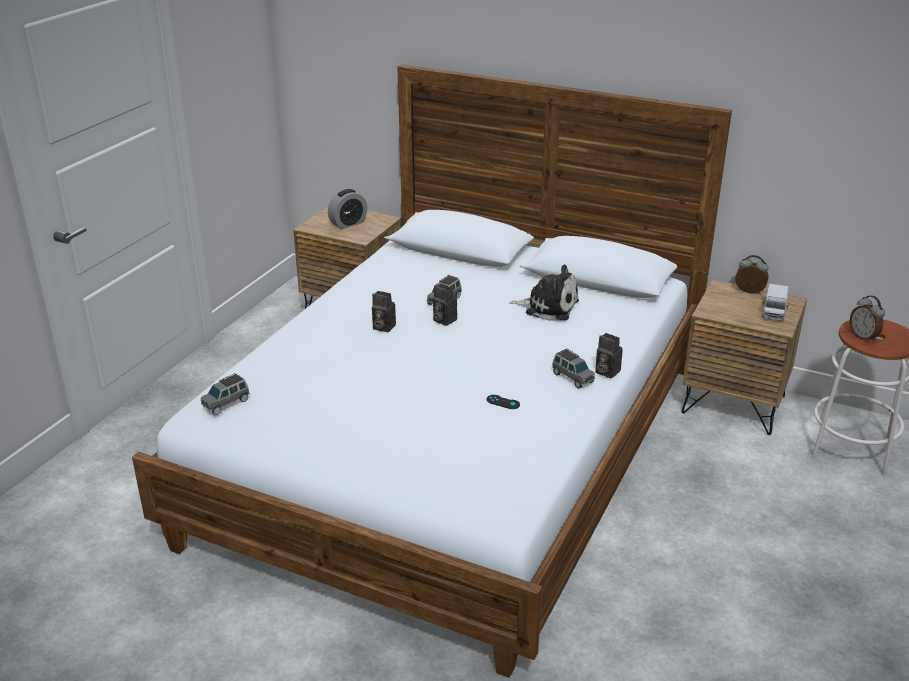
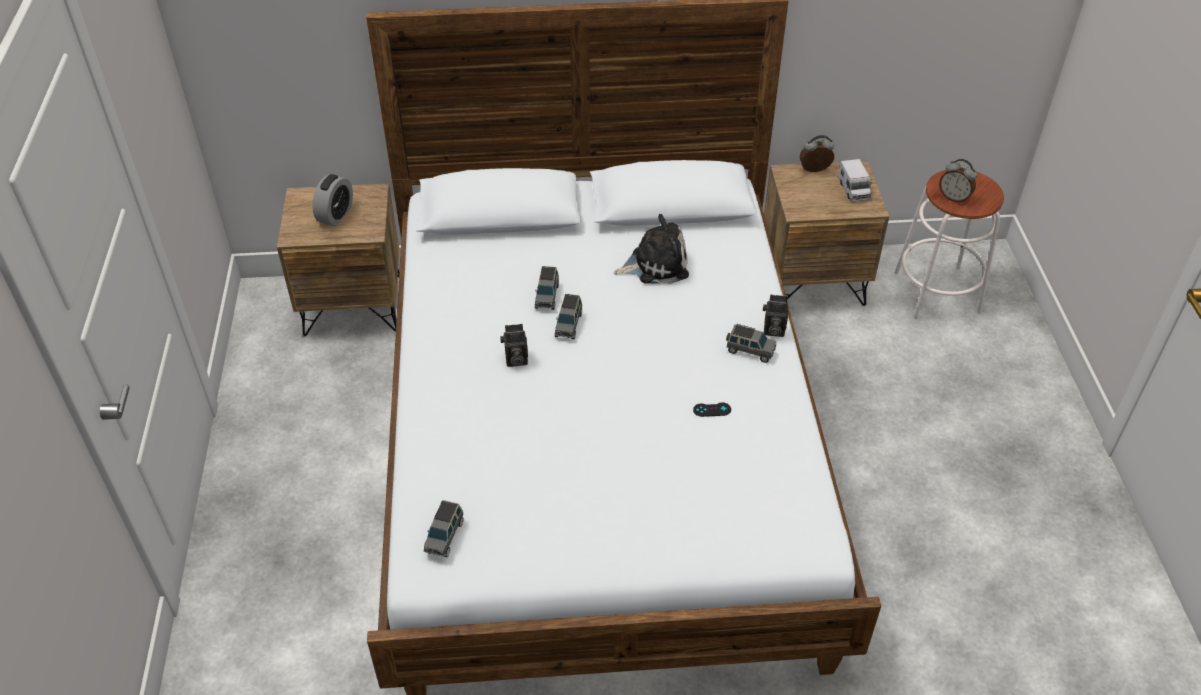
camera: 30 degrees left, 15 degrees up
(443, 320) = (568, 324): camera -> grey toy car

